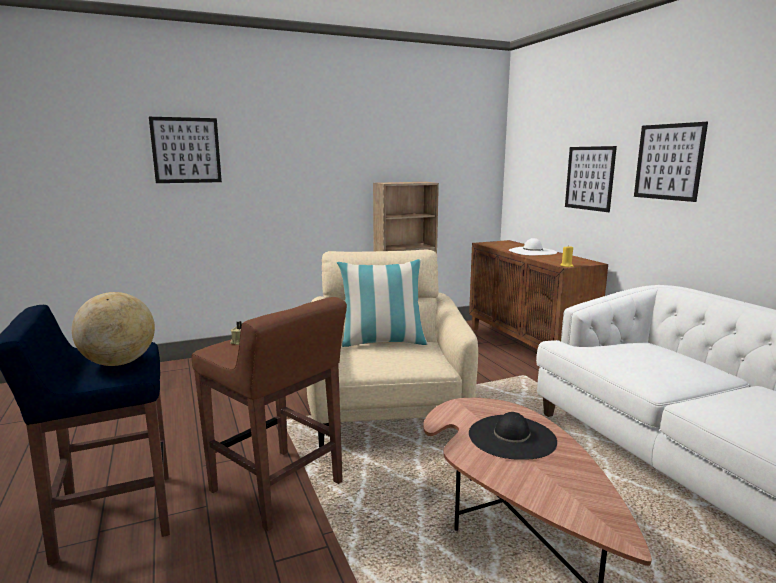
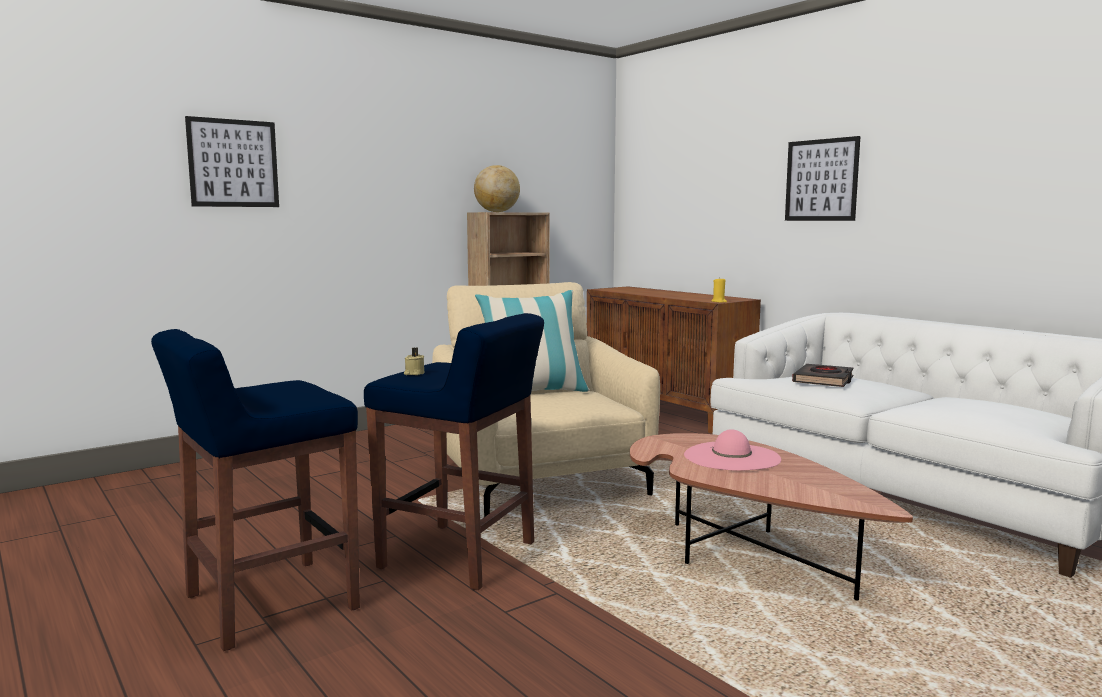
camera: 15 degrees left, 5 degrees down
(119, 363) = (291, 394): globe -> globe (497, 212)
(278, 488) = (460, 556): brown stool -> blue stool
(512, 437) = (732, 457): black hat -> pink hat
(532, 251) = (667, 293): white hat -> none
(589, 178) = (729, 204): picture -> none
(637, 356) = (824, 380): none -> black book

